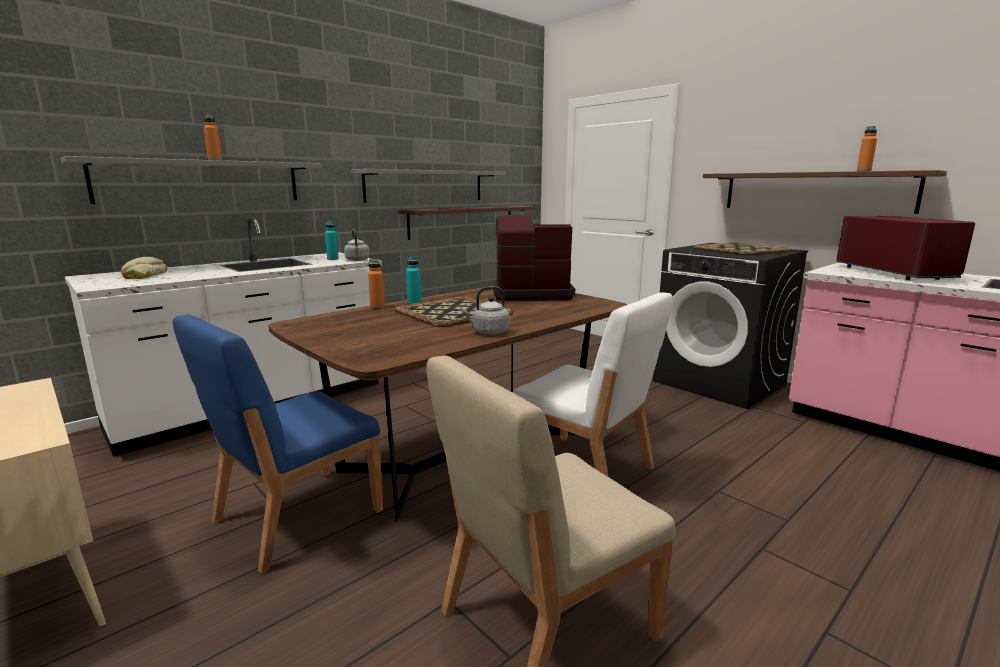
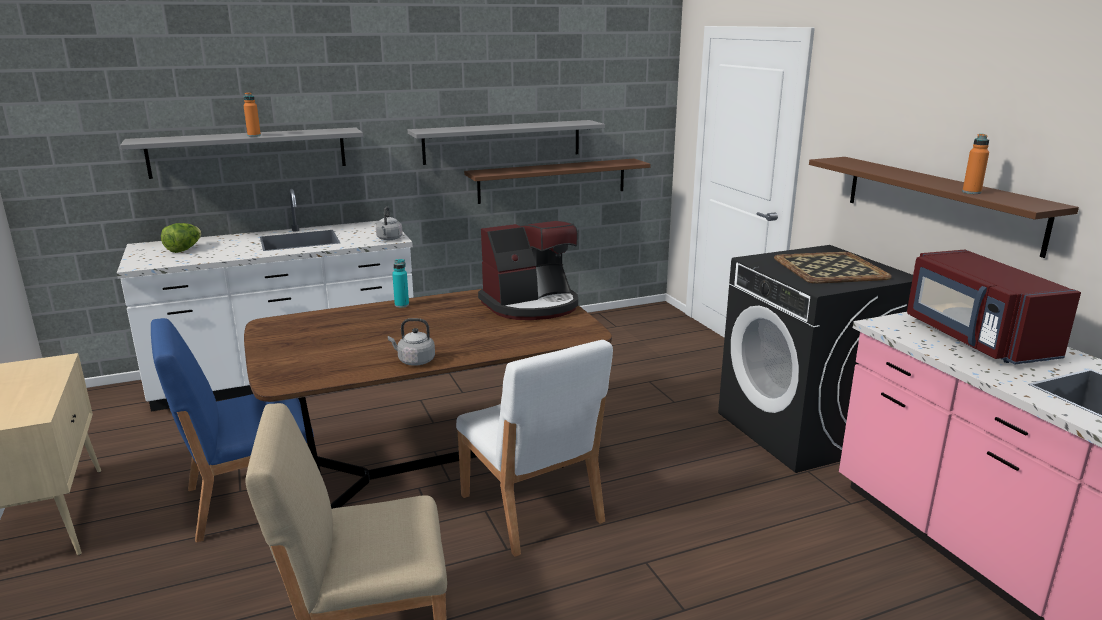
camera: 20 degrees right, 5 degrees up
(143, 275) = (184, 249): bread -> lettuce
(333, 259) = (368, 235): turquoise bottle -> none
(377, 306) = (362, 307): orange bottle -> none
(452, 312) = (418, 325): tray -> none
(530, 294) = (531, 305): coffee machine -> coffee machine turned 135 degrees clockwise
(895, 273) = (975, 339): red microwave -> red microwave turned 150 degrees clockwise

